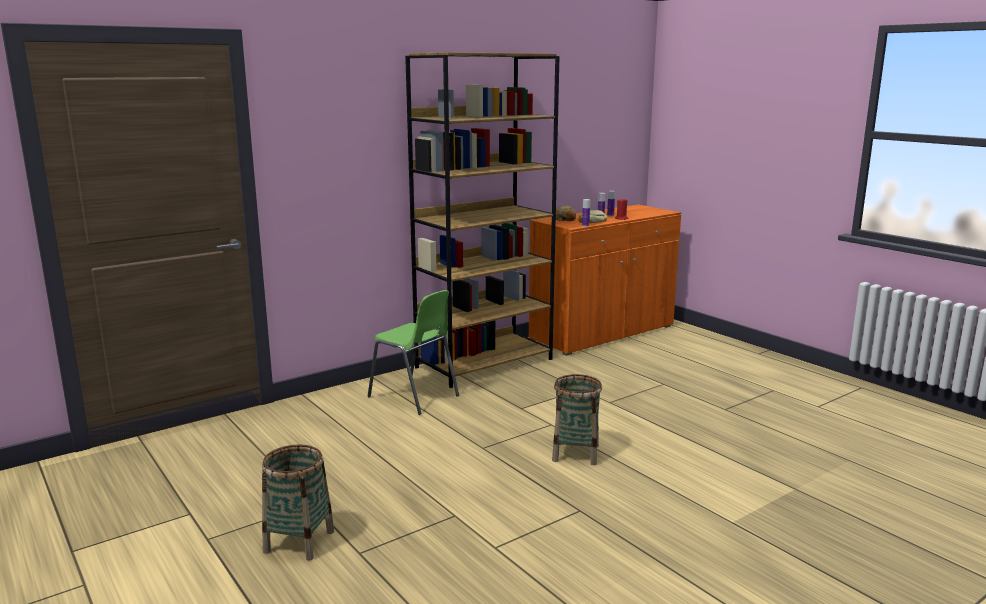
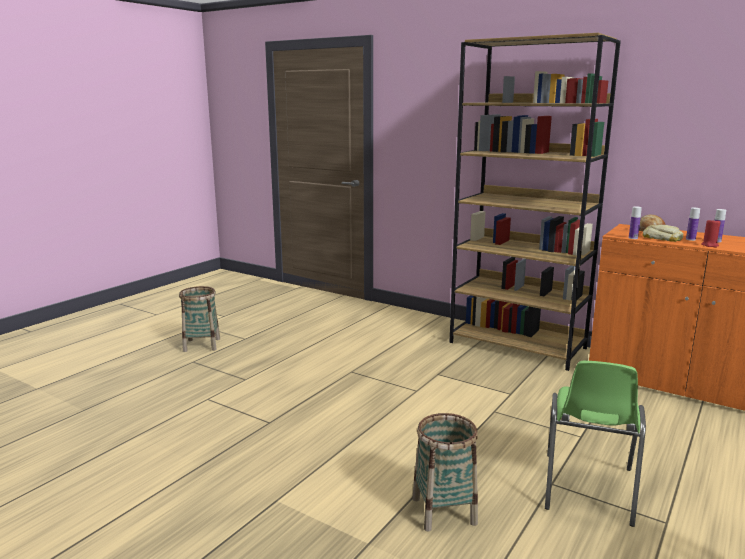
camera: 70 degrees right, 0 degrees up
(414, 396) = (420, 334): green chair -> green chair (587, 489)
(575, 453) = (367, 408): basket -> basket (444, 511)

